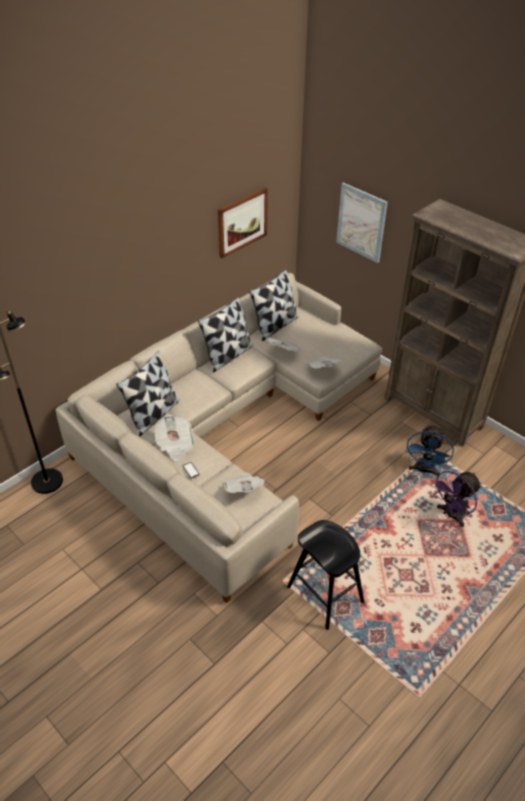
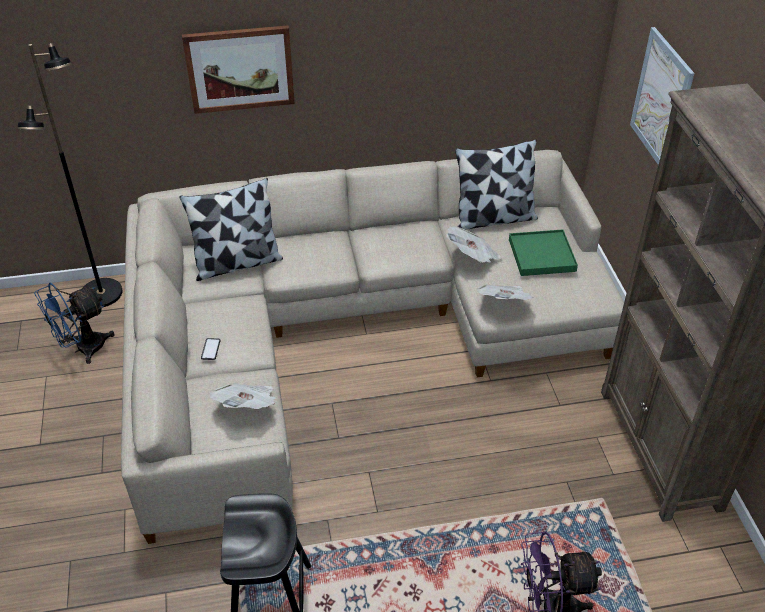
camera: 35 degrees right, 0 degrees up
(175, 445) = (223, 310): newspaper -> none
(228, 355) = (395, 231): pillow -> none
(242, 222) = (486, 45): picture -> picture (240, 69)
(319, 335) = (541, 255): none -> green tray
(424, 470) = (567, 523): blue fan -> blue fan (83, 349)

